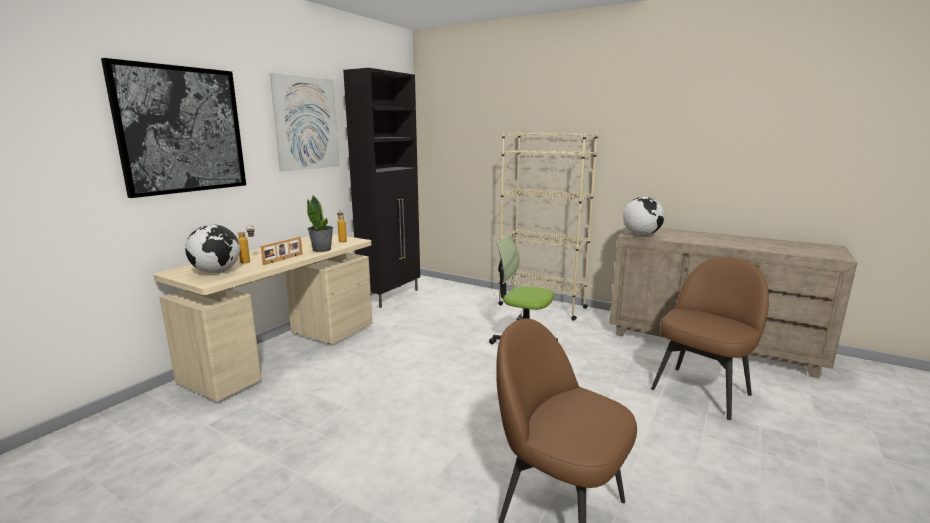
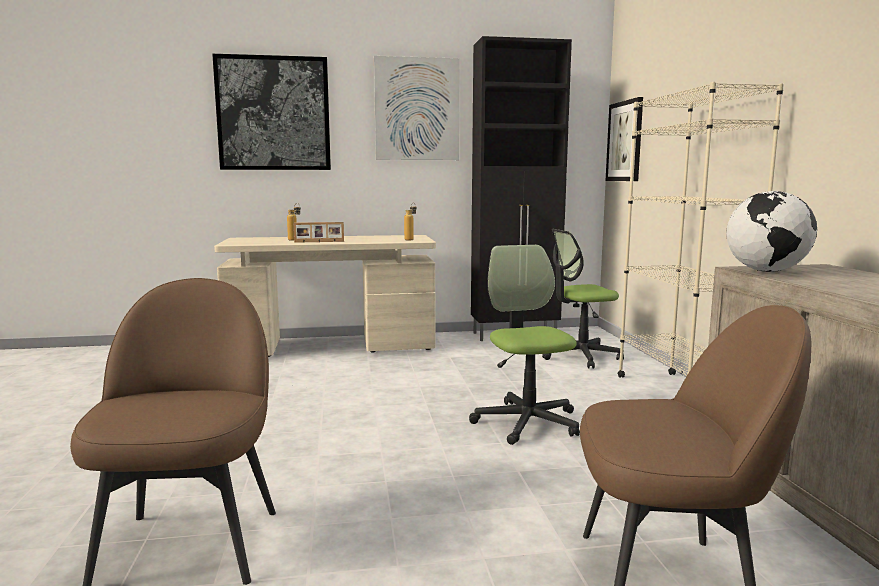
camera: 50 degrees right, 5 degrees down
(217, 272) = (256, 241): globe -> none
(322, 249) = (369, 241): potted plant -> none
(441, 147) = (625, 141): none -> picture
(456, 298) = (580, 356): none -> office chair

